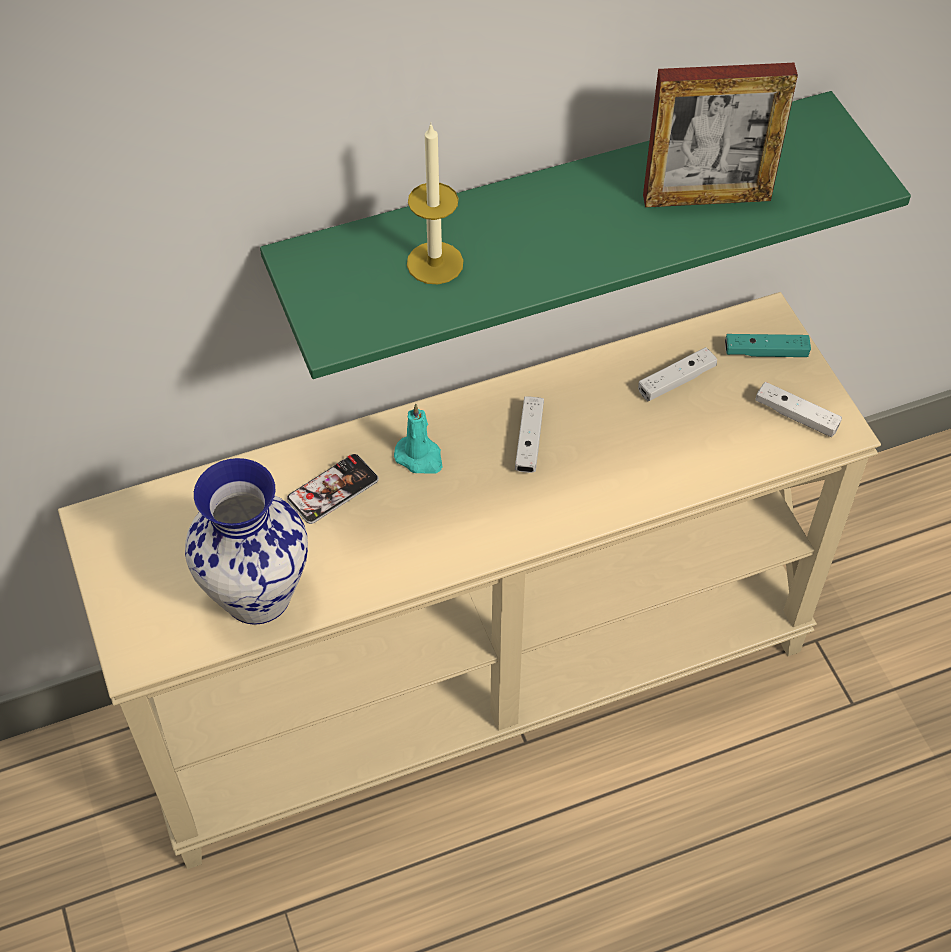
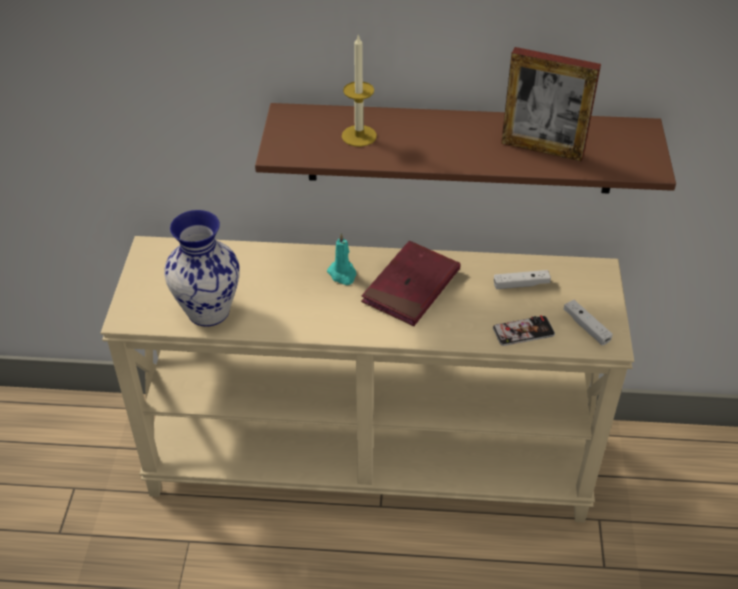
camera: 25 degrees right, 10 degrees down
(333, 490) = (283, 274): phone -> phone (523, 331)
(529, 441) = (411, 287): white game controller -> red book
(554, 218) = (460, 148): green shelf -> brown shelf
(765, 352) = (588, 287): turquoise game controller -> none

